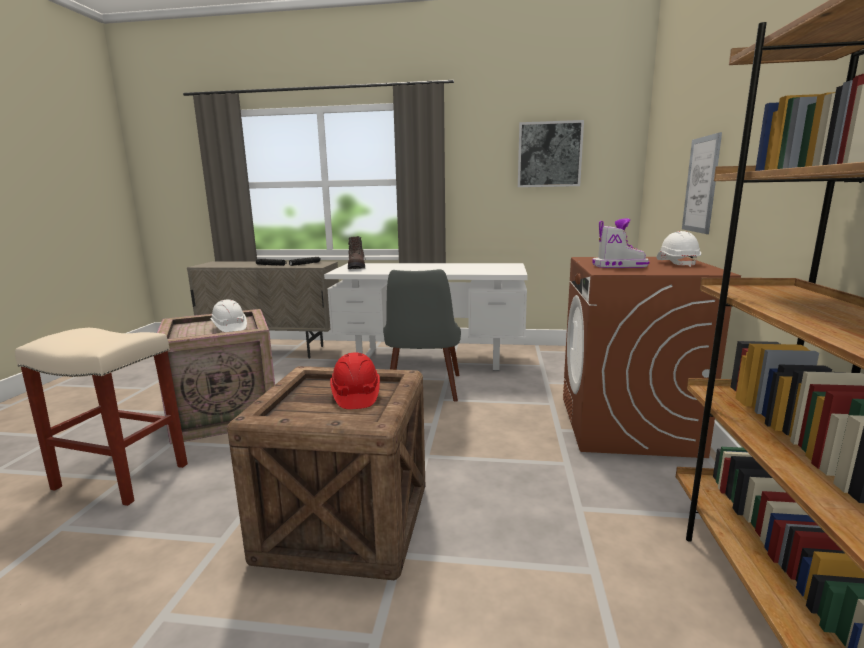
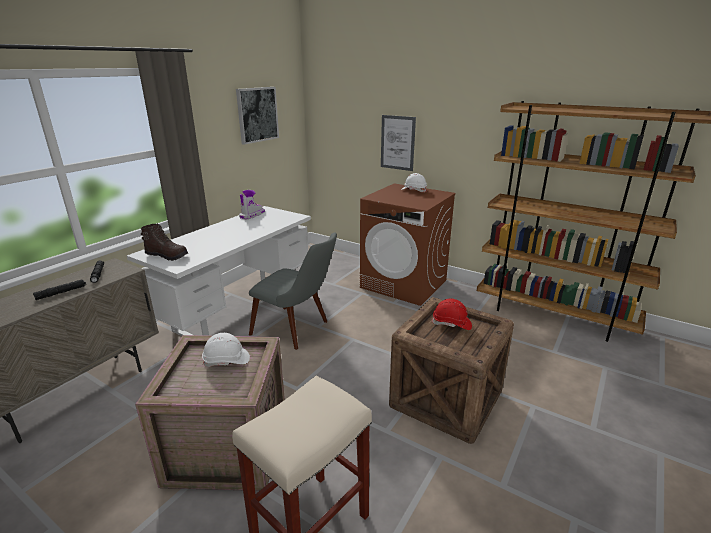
camera: 65 degrees left, 10 degrees up
(619, 266) = (408, 200): boot -> boot (251, 215)

